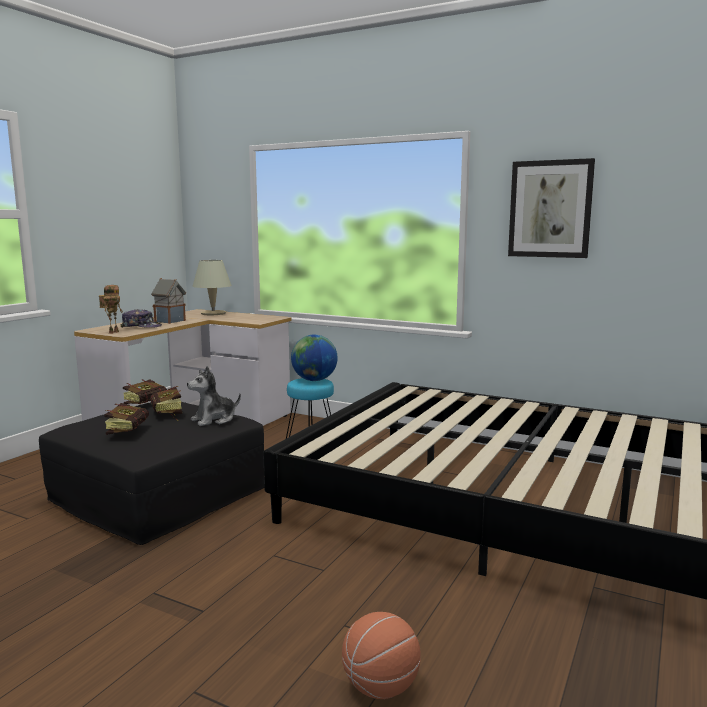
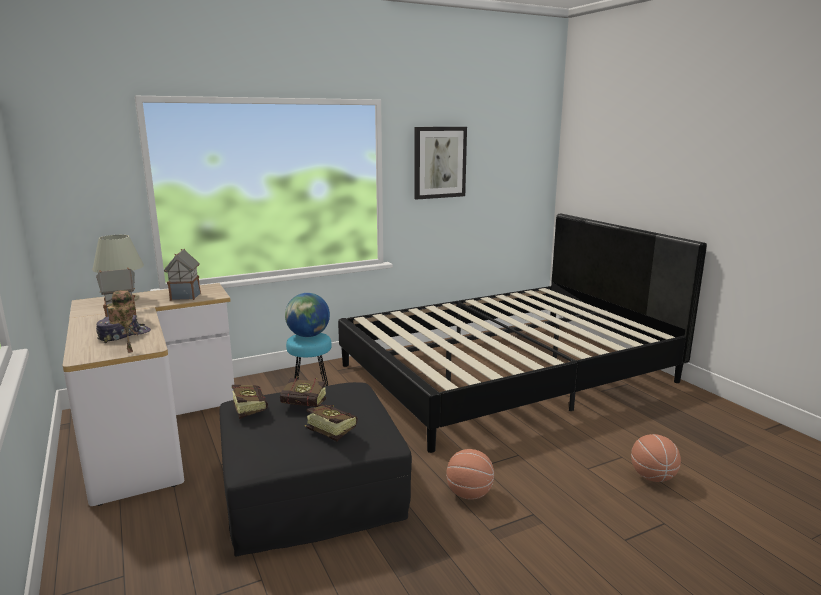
camera: 55 degrees left, 5 degrees up
(212, 564) = (469, 494): none -> basketball
(214, 420) = (348, 393): plush toy -> none
(242, 318) = (185, 296): none -> toy house

